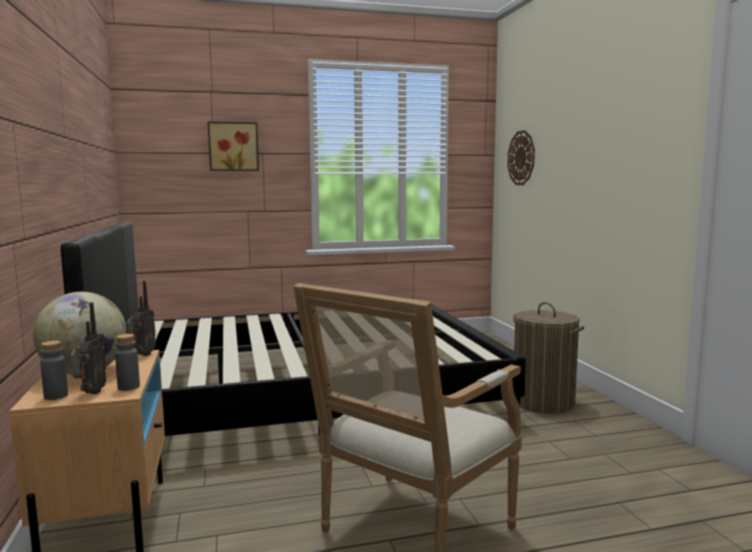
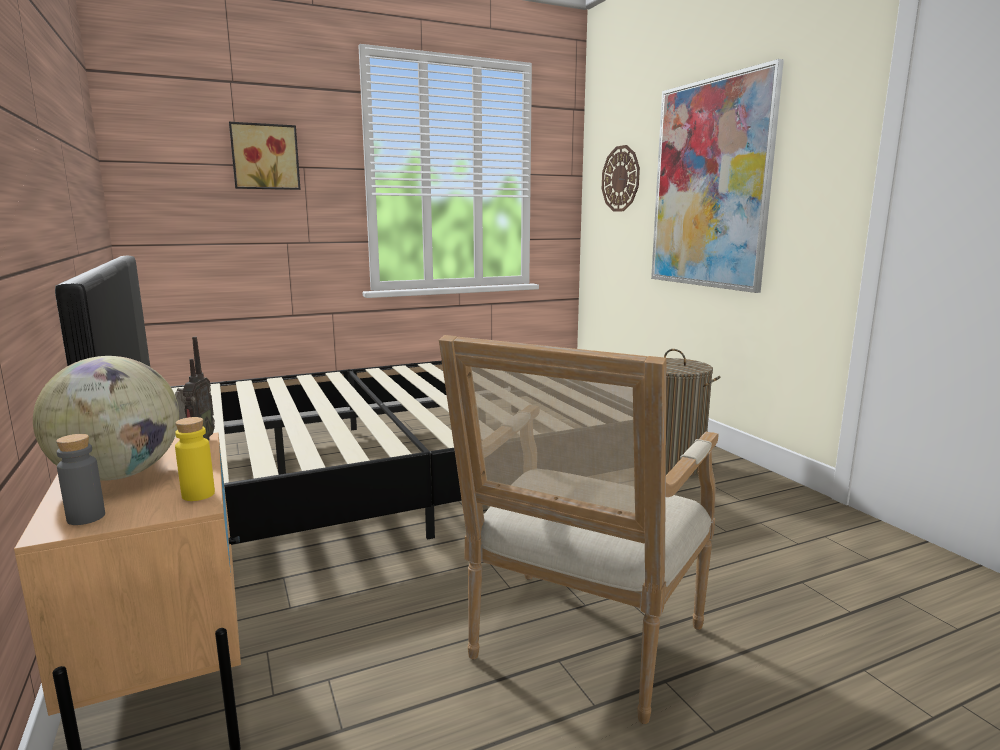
camera: 10 degrees left, 5 degrees up
(90, 393) = (141, 509): radio -> none
(128, 387) = (198, 494): grey bottle -> yellow bottle
(585, 164) = (710, 185): none -> picture

